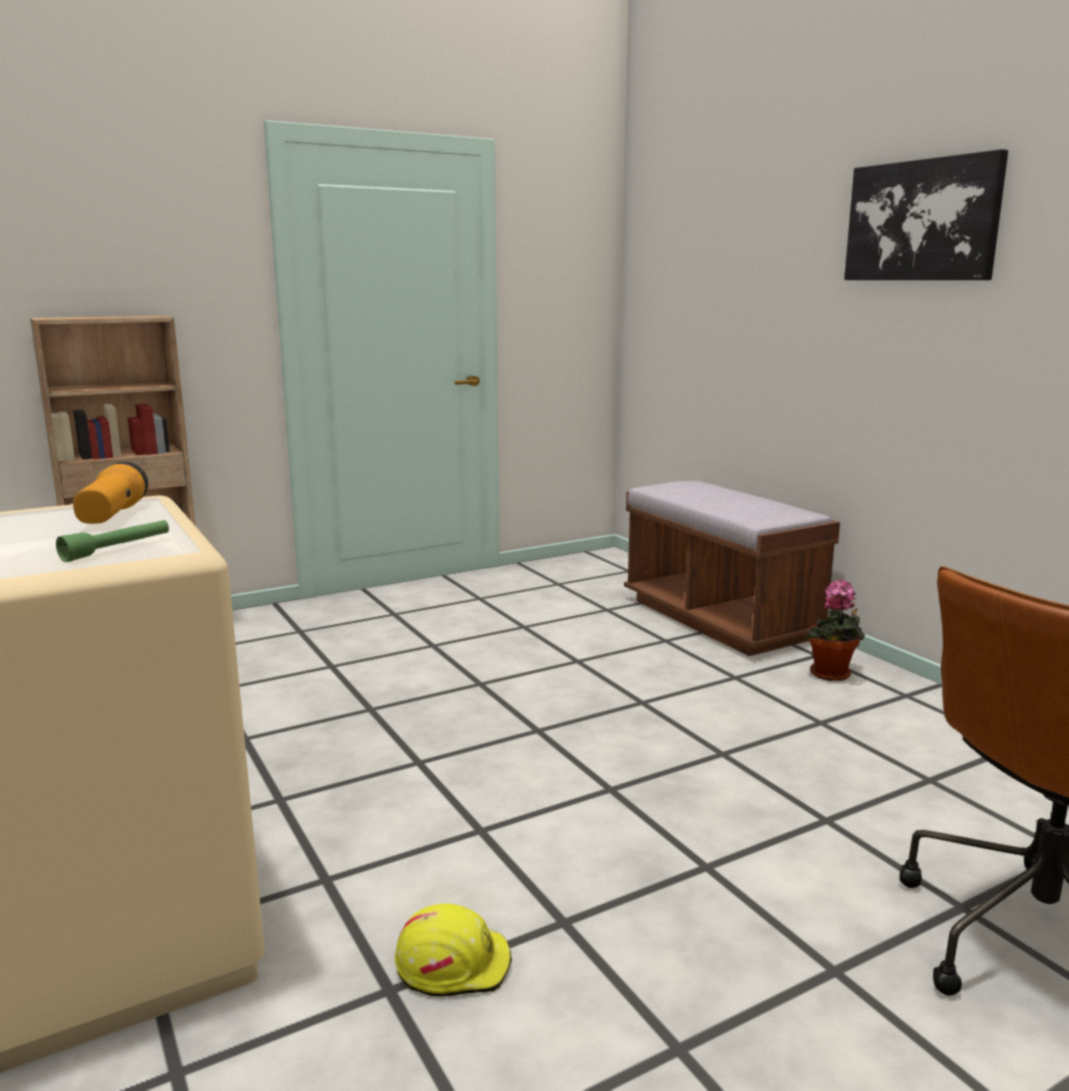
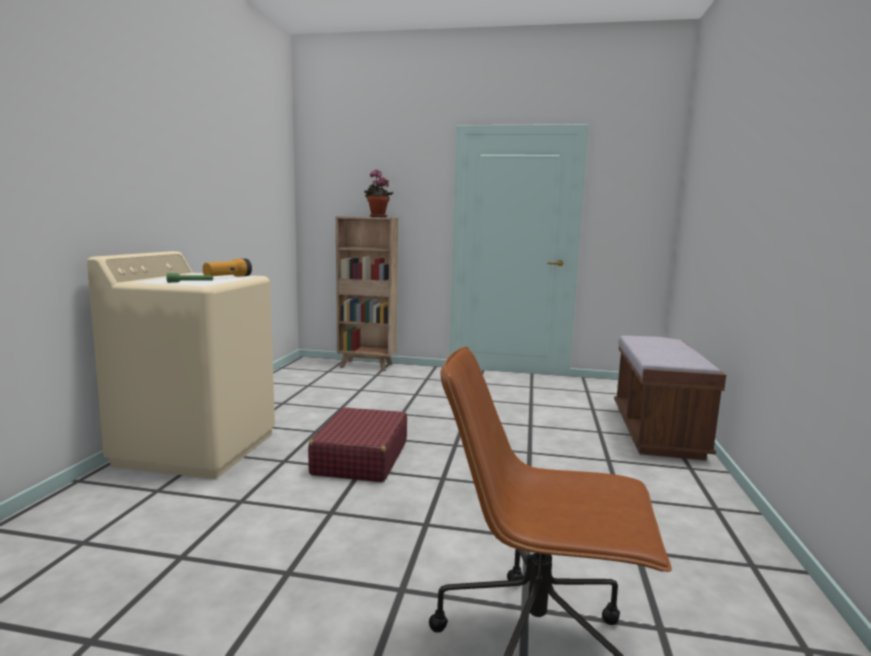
camera: 40 degrees right, 5 degrees down
(444, 812) = (360, 458): none -> red suitcase
(453, 964) = (271, 505): yellow hard hat -> none
(831, 675) = (678, 480): potted plant -> potted plant (377, 217)
(922, 220) = (784, 148): picture -> none

